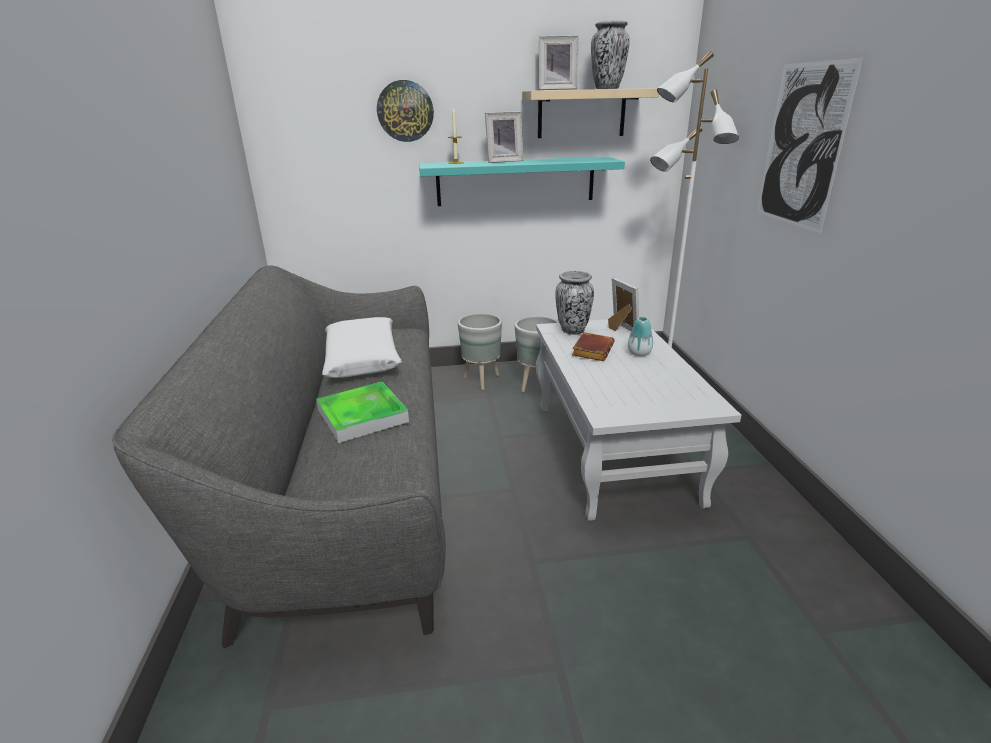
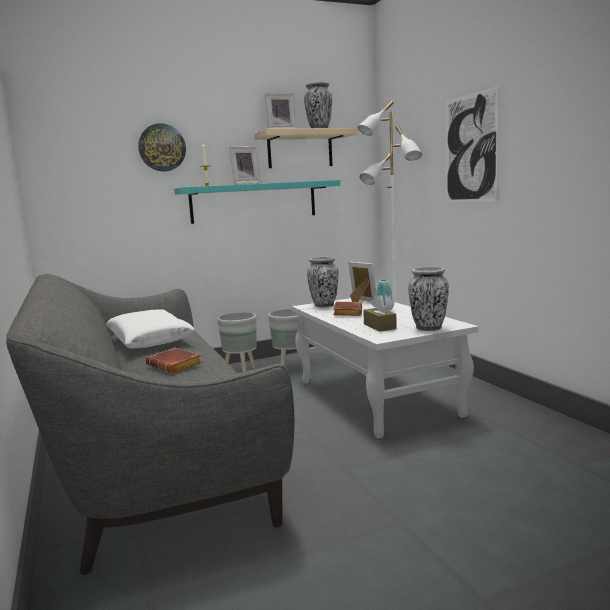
camera: 15 degrees left, 15 degrees down
(362, 416) = (176, 365): tray -> brown book
(615, 390) = (379, 326): none -> brown tissue box
(674, 407) = (428, 328): none -> vase

